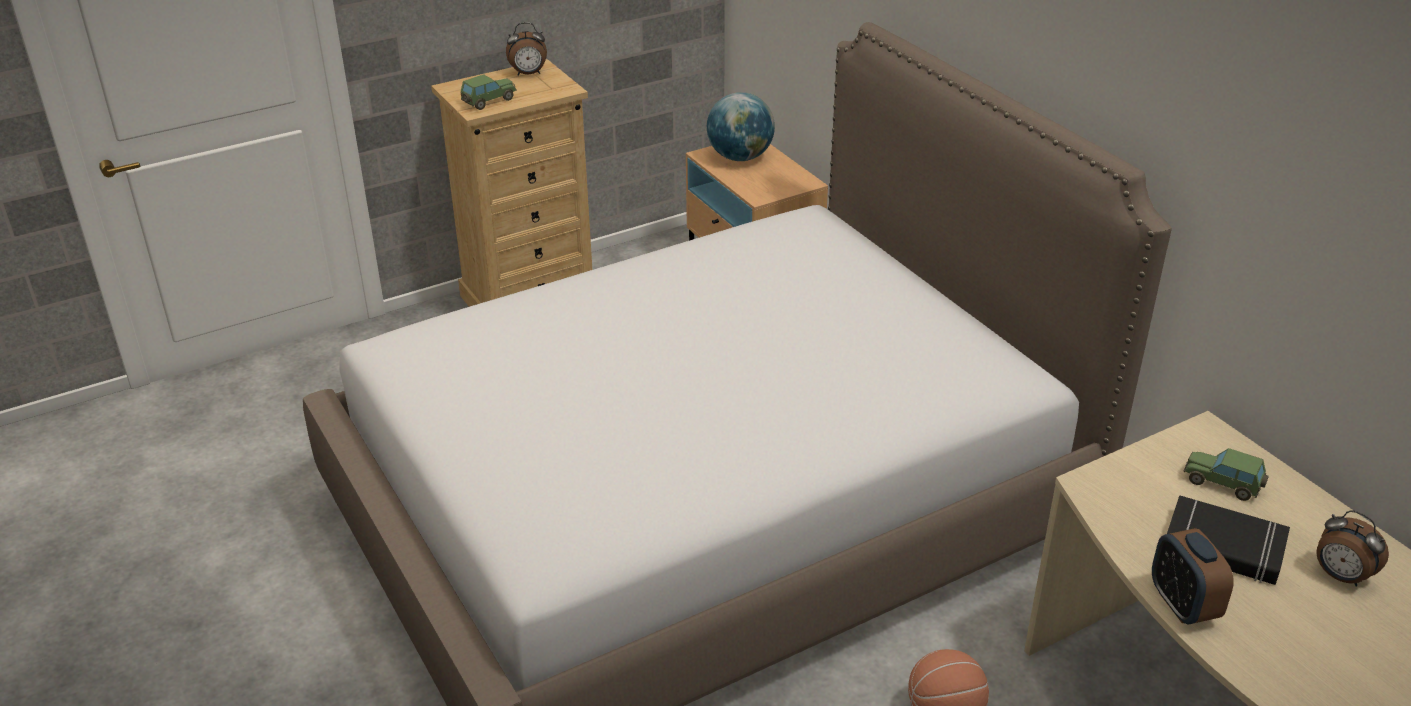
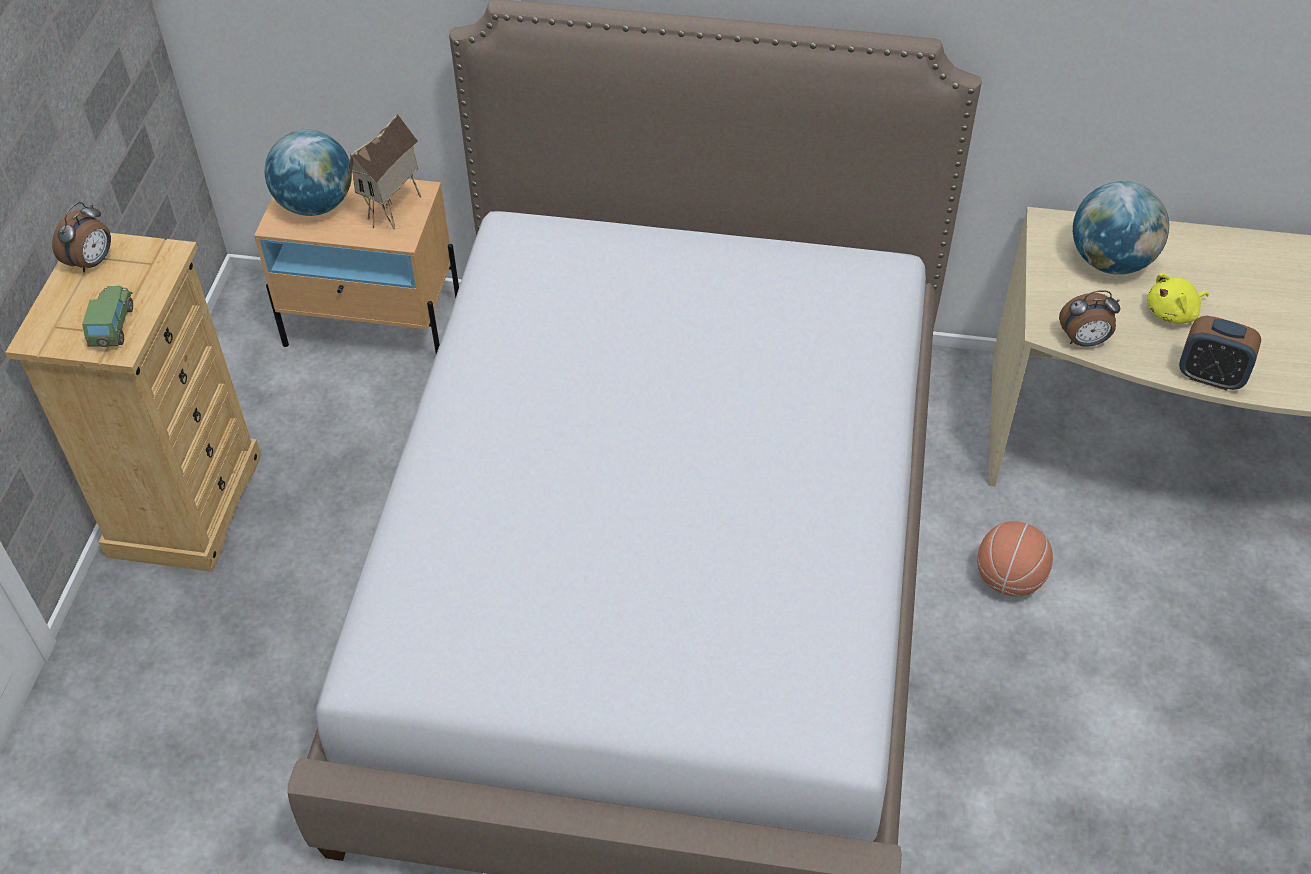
camera: 50 degrees left, 15 degrees up
(776, 184) = (395, 212): none -> toy house
(1223, 483) = (1110, 261): toy car -> globe
(1223, 547) = (1173, 313): black book -> yellow plush toy
(1340, 576) = (1246, 280): alarm clock -> alarm clock (1084, 341)

